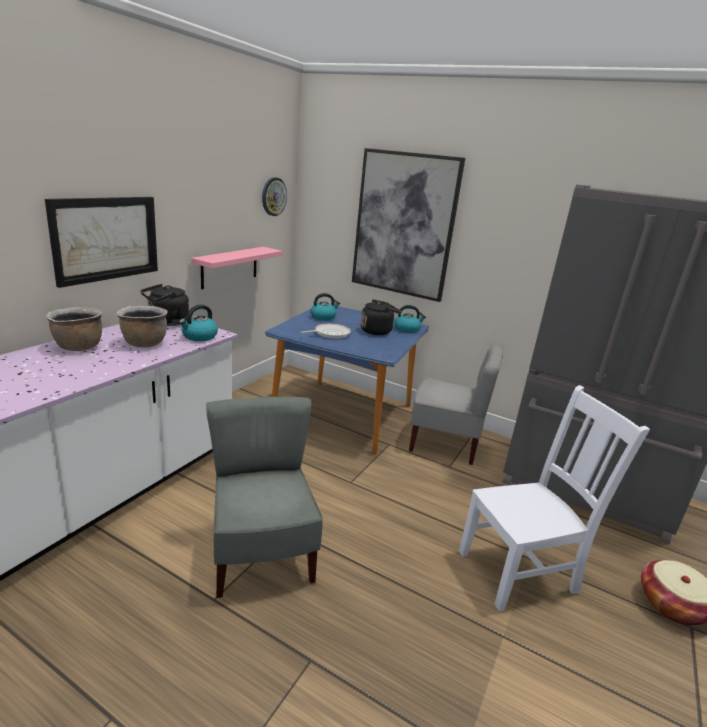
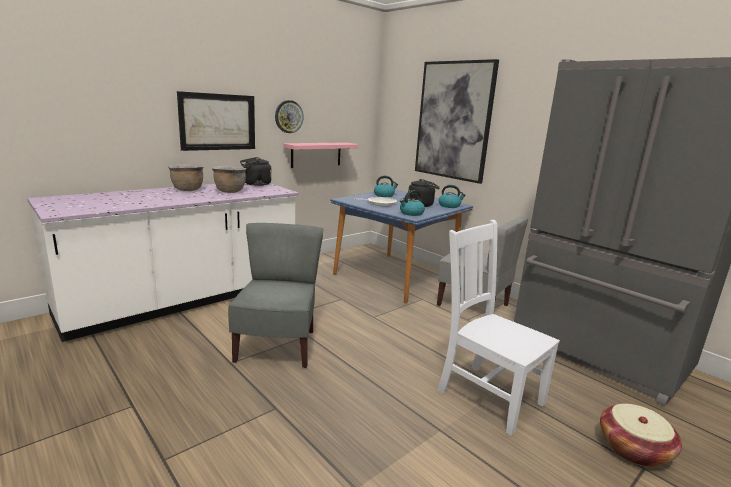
camera: 20 degrees right, 5 degrees down
(199, 337) = (270, 191): kettle -> kettle (411, 213)
(273, 196) = (357, 104): wall clock -> wall clock (288, 116)
(520, 571) = (487, 395): white chair -> white chair turned 135 degrees counterclockwise

